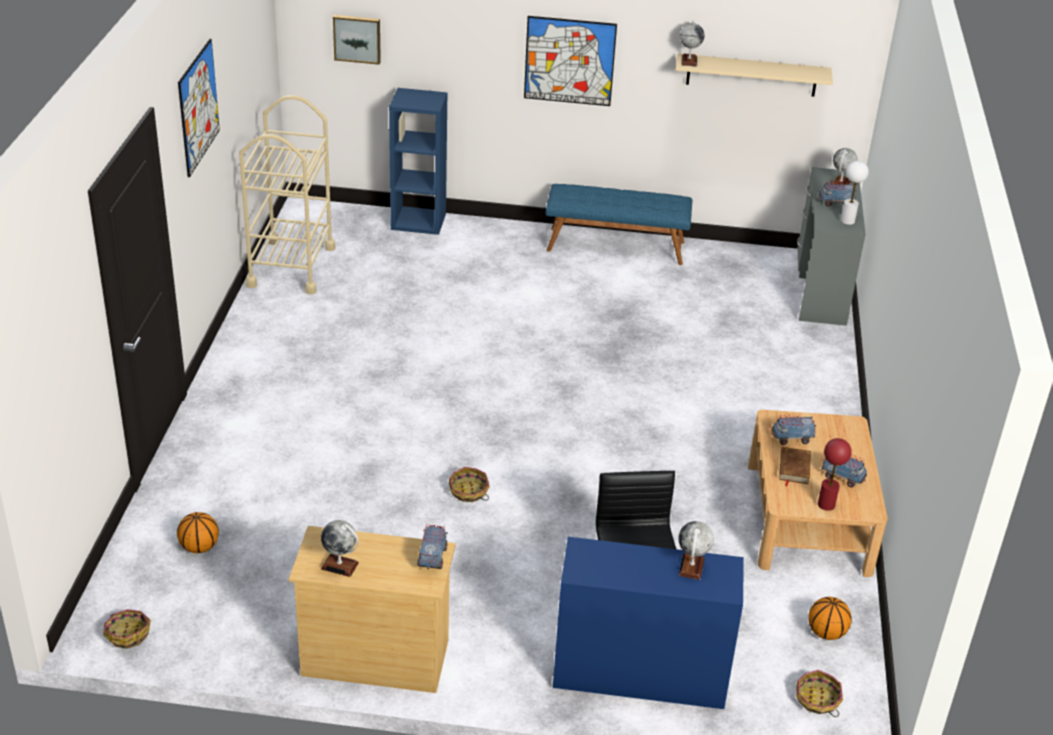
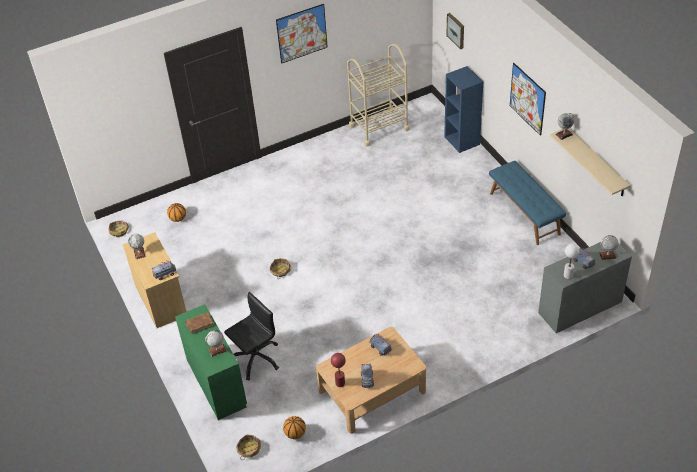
camera: 60 degrees right, 10 degrees up
(639, 674) = (216, 383): blue desk -> green desk
(794, 468) = (357, 359): brown book -> brown book (199, 324)

